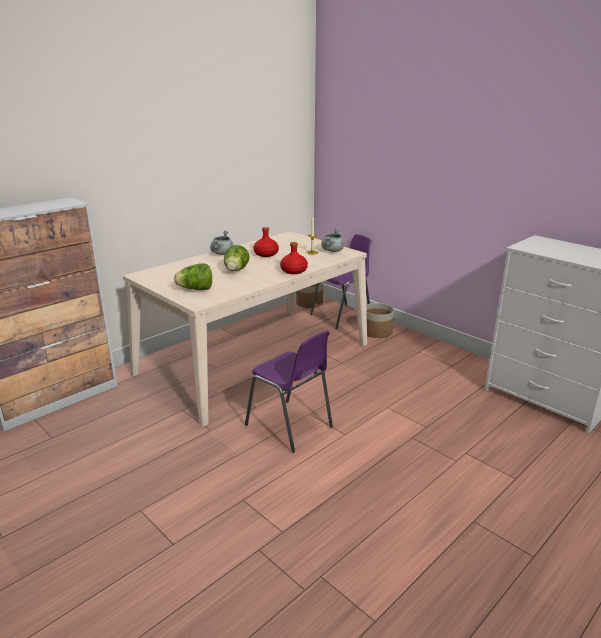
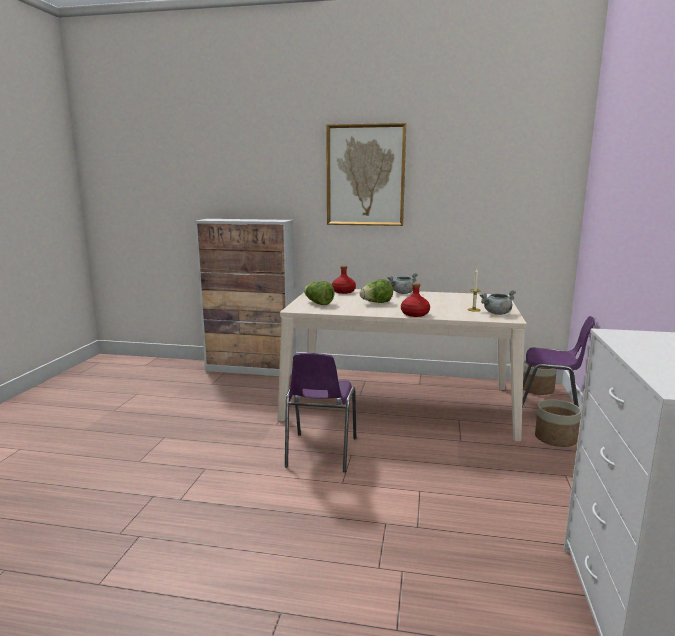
camera: 55 degrees right, 10 degrees down
(146, 131) = (365, 175): none -> picture
(266, 254) = (432, 301): red bottle -> red bottle (343, 292)

